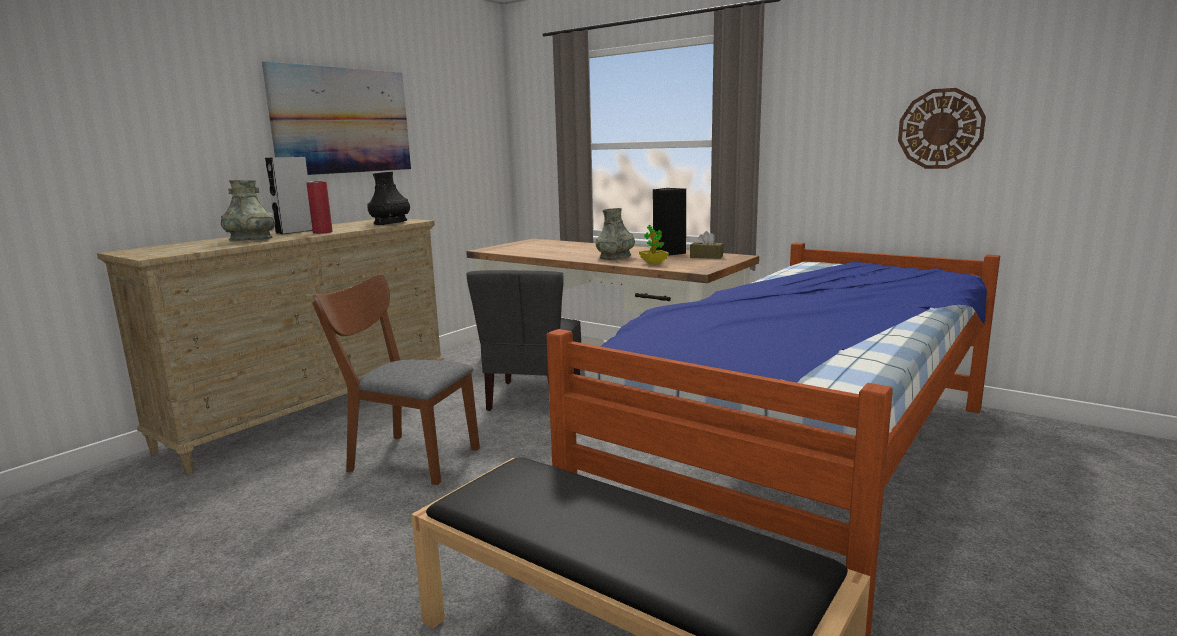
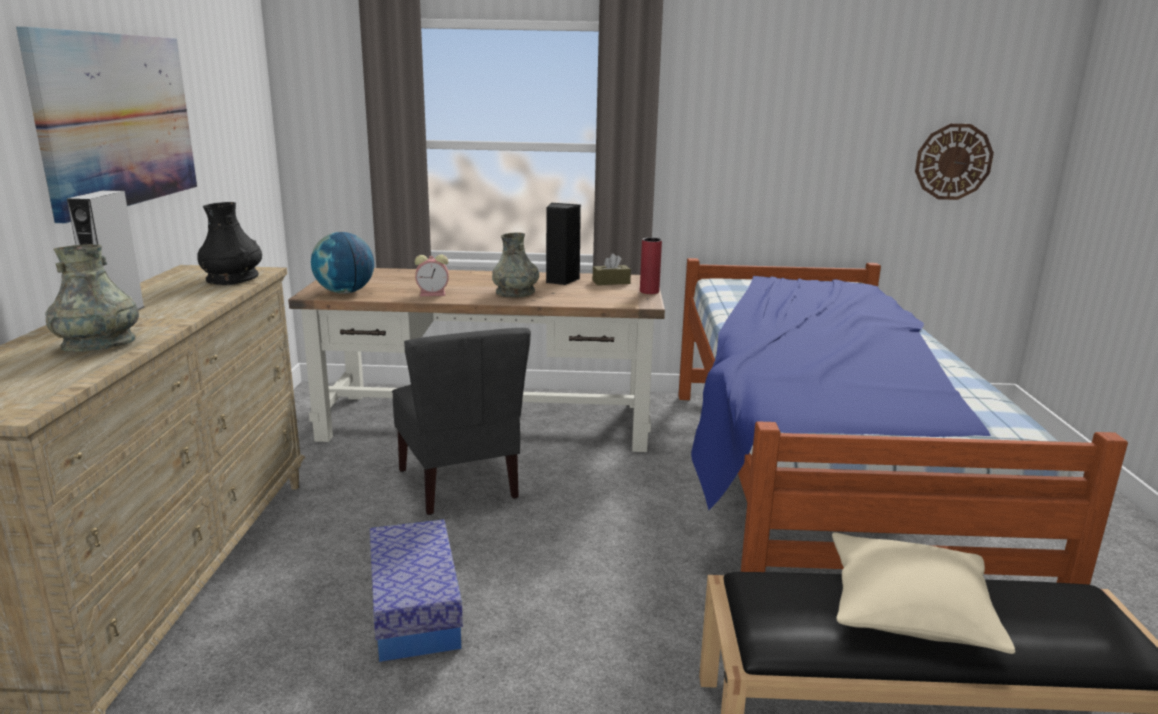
camera: 35 degrees left, 5 degrees up
(322, 232) = (178, 311): red vase -> red vase (649, 291)
(406, 457) = (415, 609): brown chair -> storage box
(506, 250) = (345, 292): none -> globe
(557, 254) = (434, 294): none -> alarm clock
(598, 516) = (909, 611): none -> beige pillow
(653, 263) = (577, 298): potted plant -> none
(940, 129) = (827, 145): wall clock -> wall clock (953, 162)

